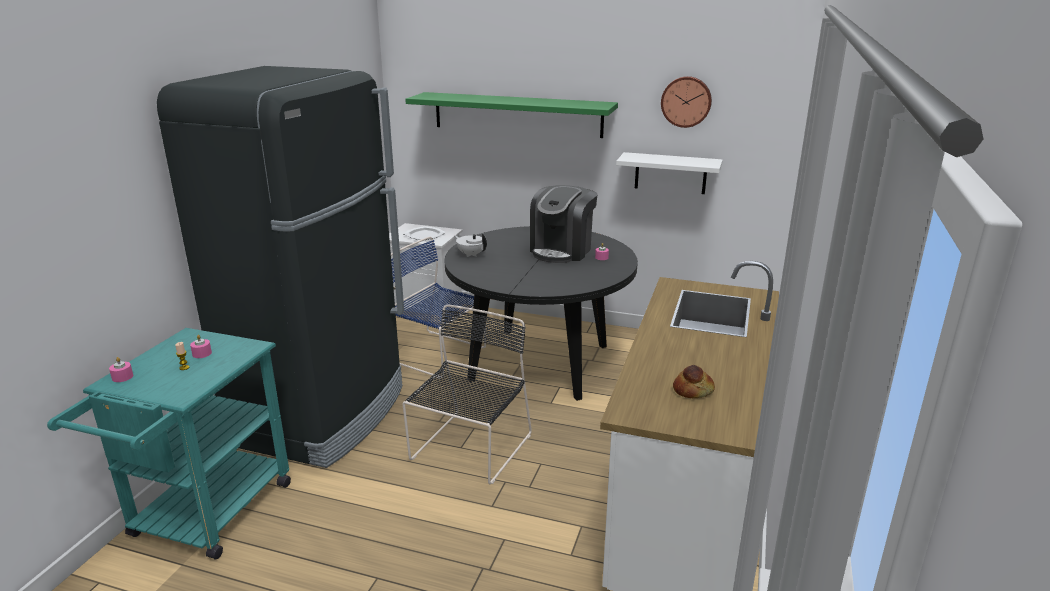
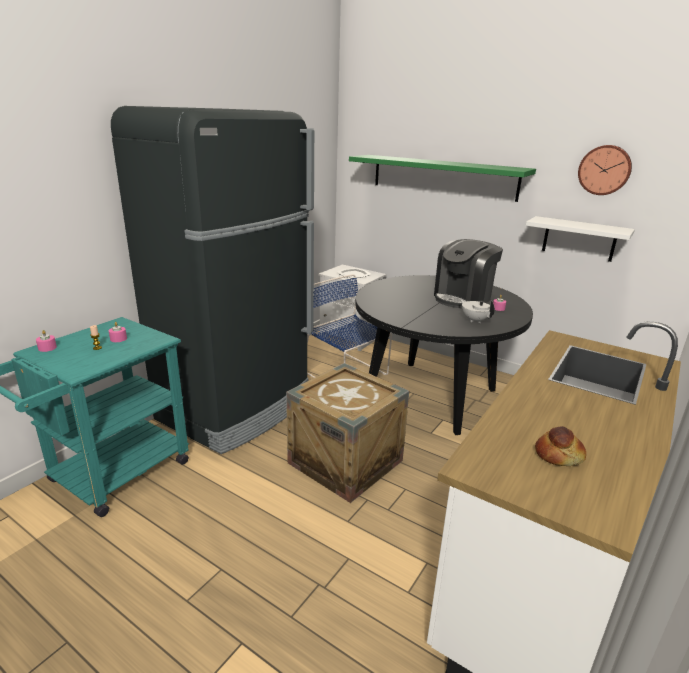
camera: 15 degrees right, 0 degrees up
(469, 449) = (345, 462): black chair -> crate
(471, 254) = (381, 292): white teapot -> white teapot (474, 320)

